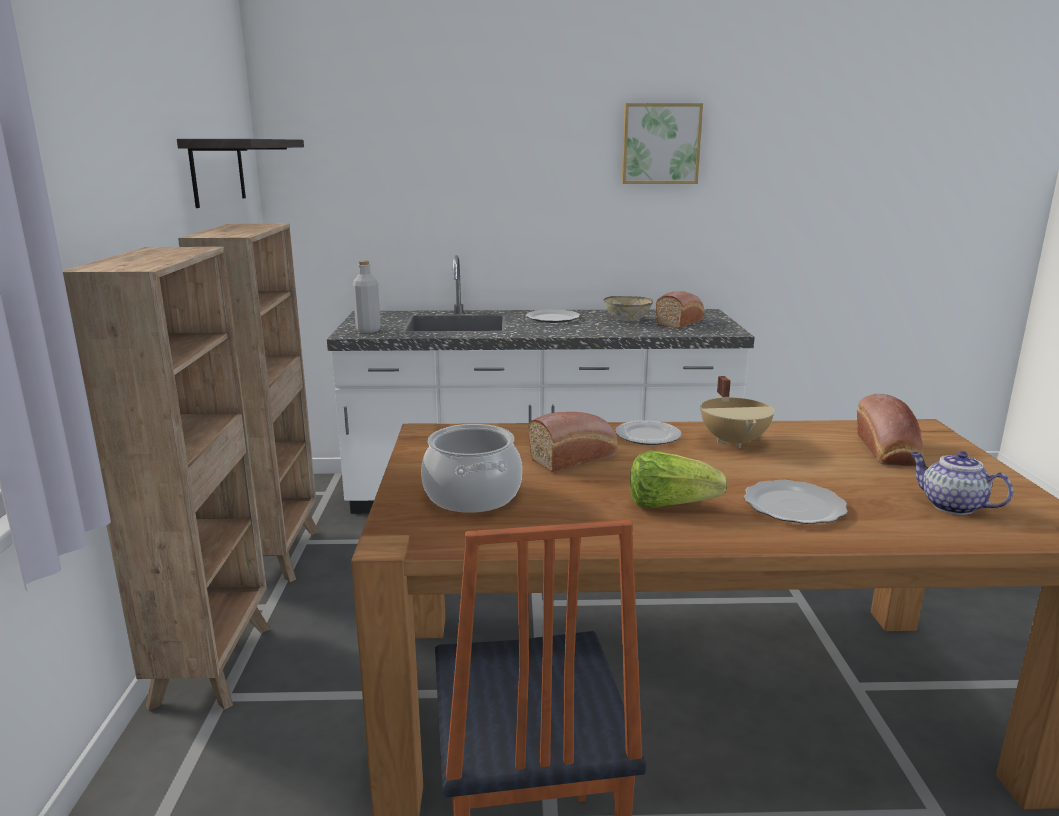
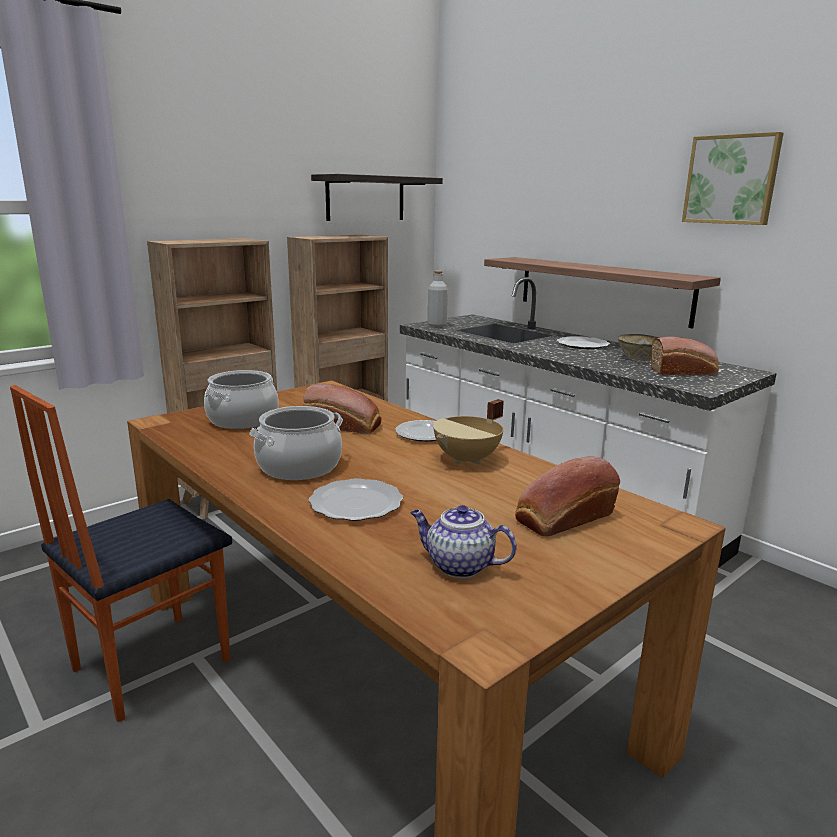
camera: 50 degrees right, 0 degrees up
(536, 258) = (602, 289): none -> shelf
(669, 505) = (299, 466): lettuce -> cooking pot
(951, 505) = (458, 566): teapot -> teapot turned 75 degrees counterclockwise

